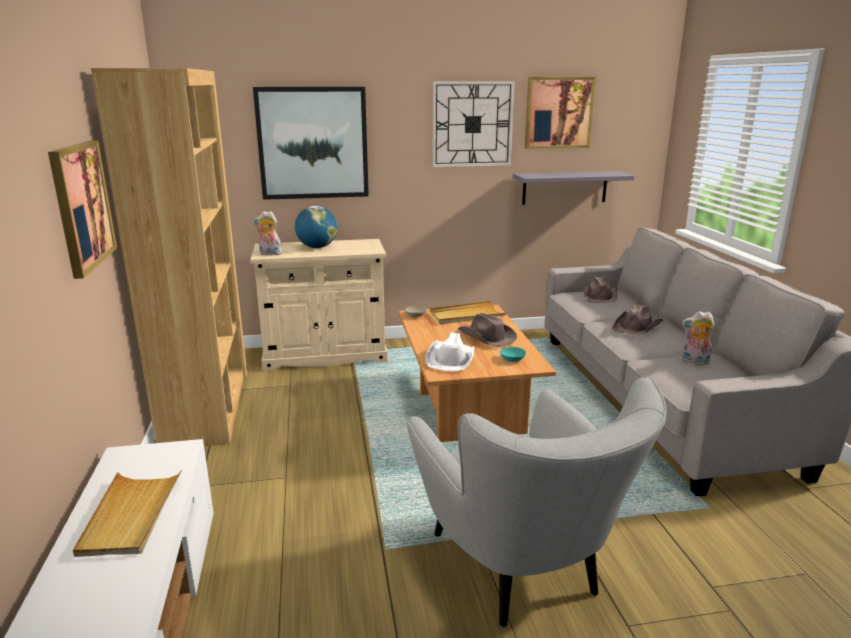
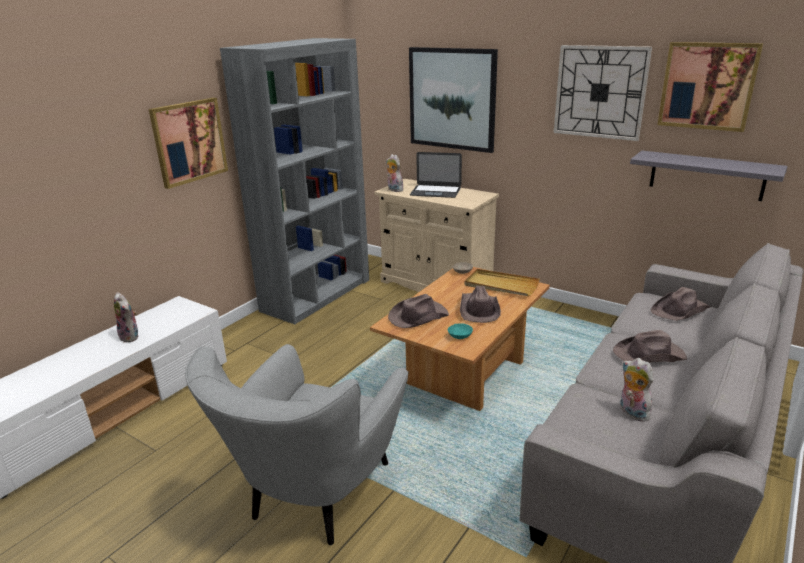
camera: 45 degrees right, 5 degrees up
(131, 515) = (131, 336): beige tray -> plush toy
(207, 407) = (317, 295): brown bookcase -> grey bookcase
(317, 247) = (435, 191): globe -> laptop
(451, 359) = (417, 316): white hat -> brown hat

